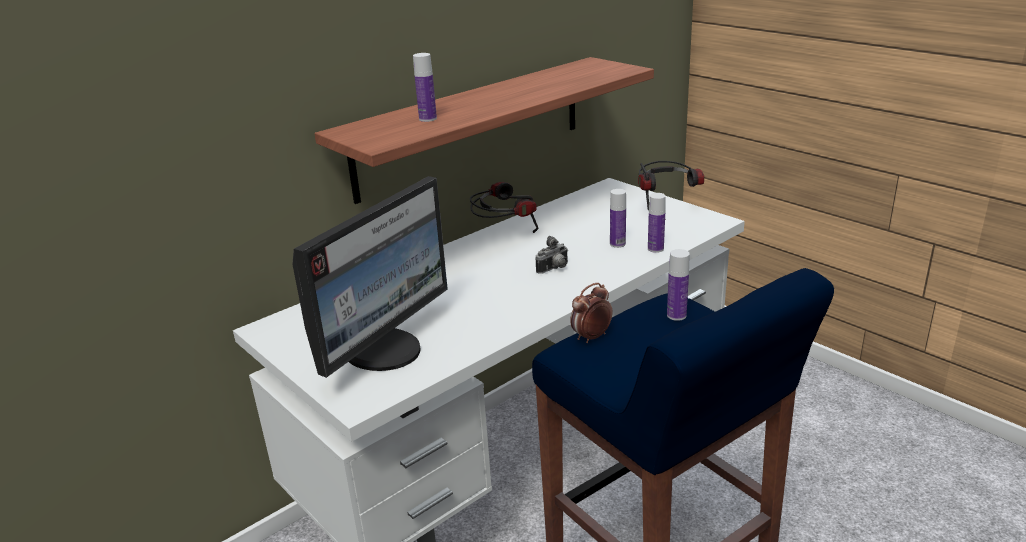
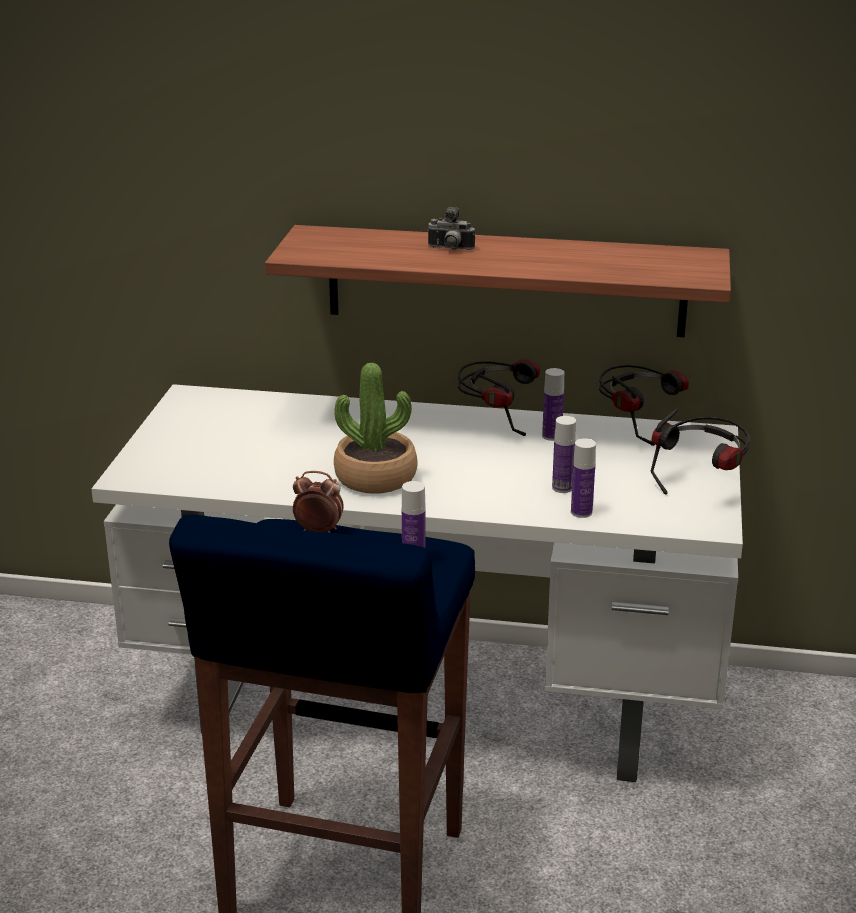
camera: 50 degrees right, 0 degrees up
(385, 350) = (213, 455): monitor -> none
(428, 119) = (387, 249): bottle -> bottle (552, 436)
(517, 297) = (376, 477): none -> potted plant
(554, 269) = (457, 474): camera -> camera (450, 249)
(573, 201) = (635, 428): none -> headphones

